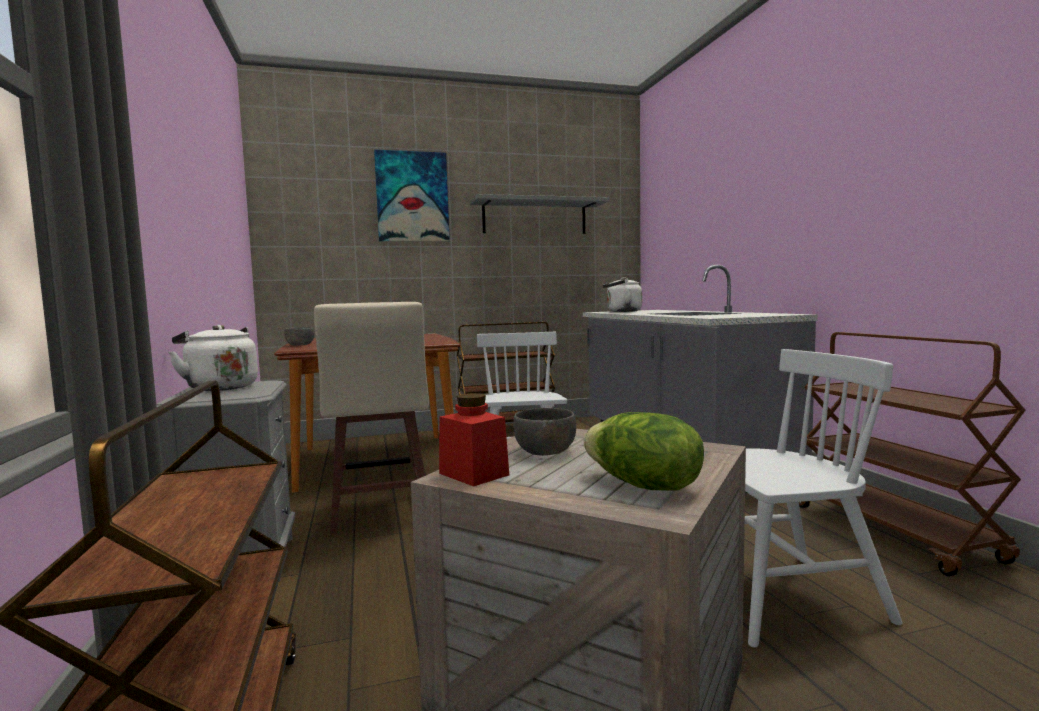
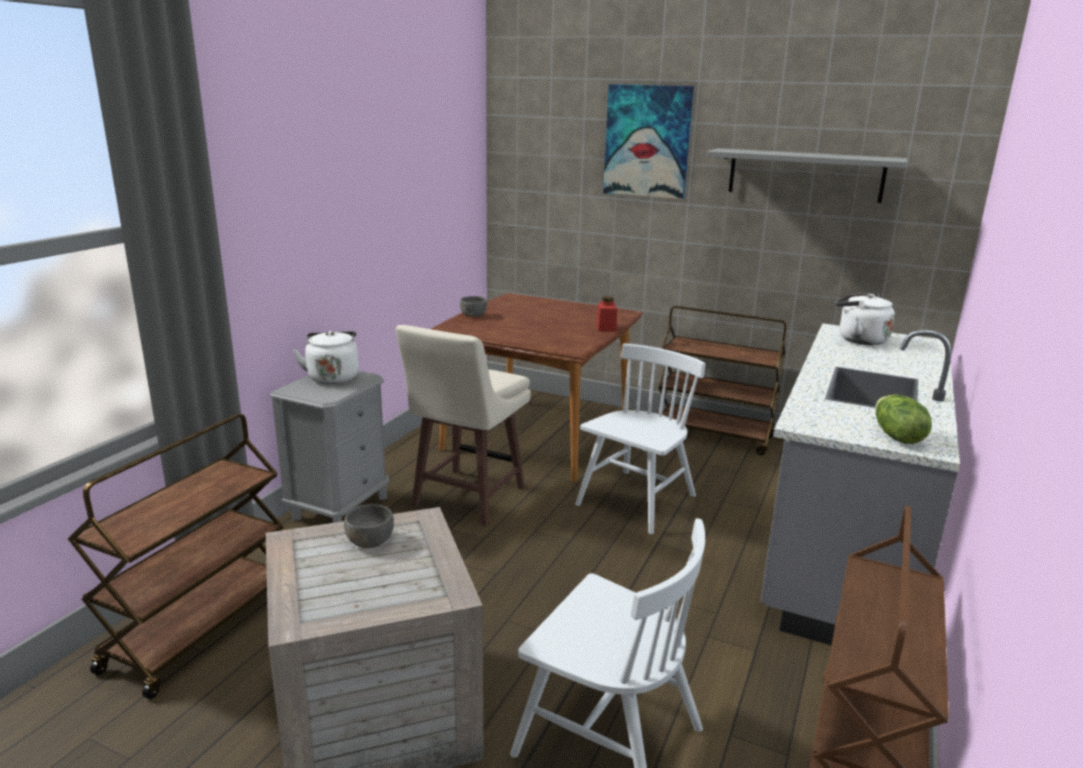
camera: 40 degrees right, 15 degrees up
(473, 474) = (297, 542): red jar -> red jar (606, 328)
(642, 485) = (335, 602): lettuce -> lettuce (896, 436)

